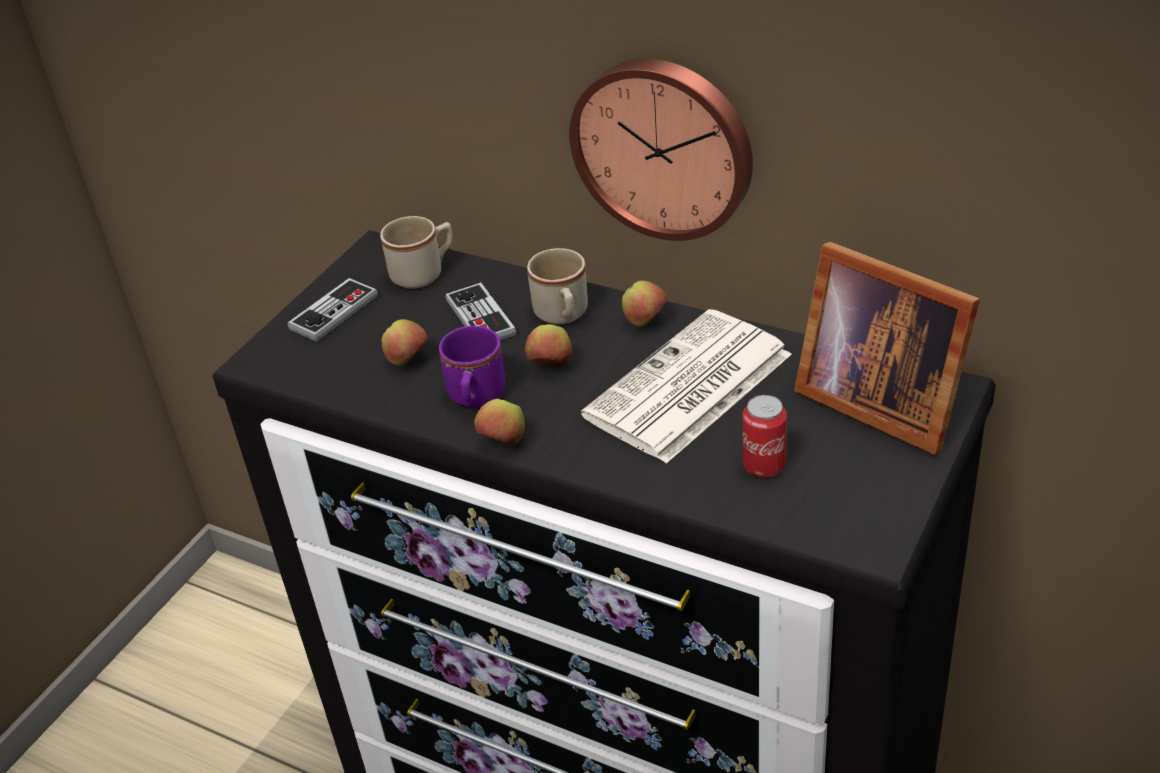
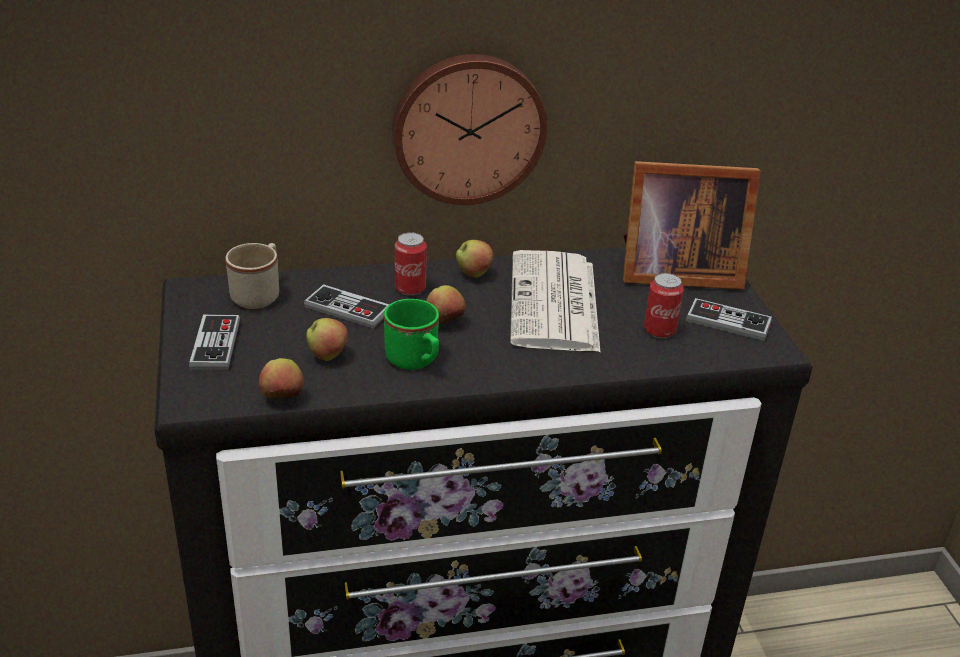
camera: 45 degrees left, 5 degrees down
(475, 398) = (415, 361): purple mug -> green mug
(503, 443) = (475, 381): apple -> apple (282, 398)
(563, 316) = (410, 288): beige mug -> can
(862, 488) = (728, 322): none -> game controller

